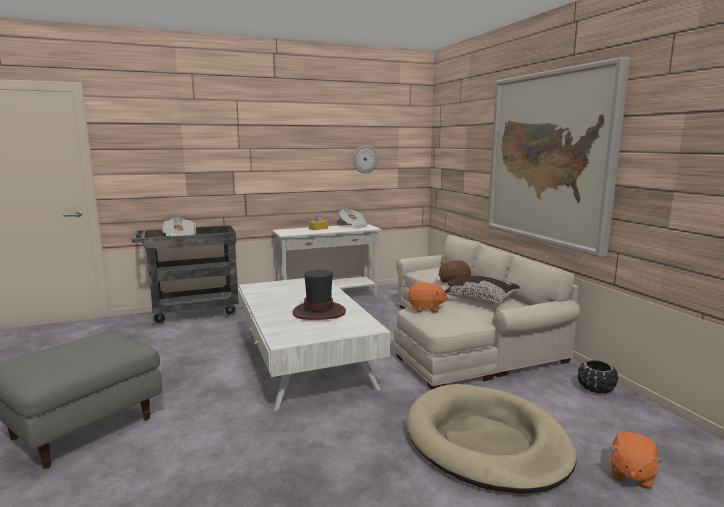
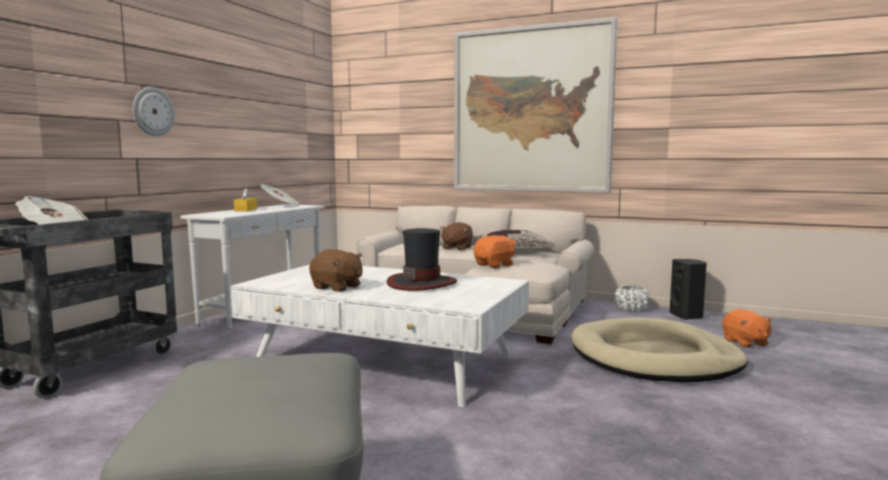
camera: 45 degrees left, 5 degrees down
(271, 301) = (337, 287): none -> brown plush toy
(365, 159) = (277, 118): wall clock -> wall clock (153, 112)
(596, 388) = (631, 309): black planter -> white planter
(644, 419) = (687, 316): none -> black speaker

